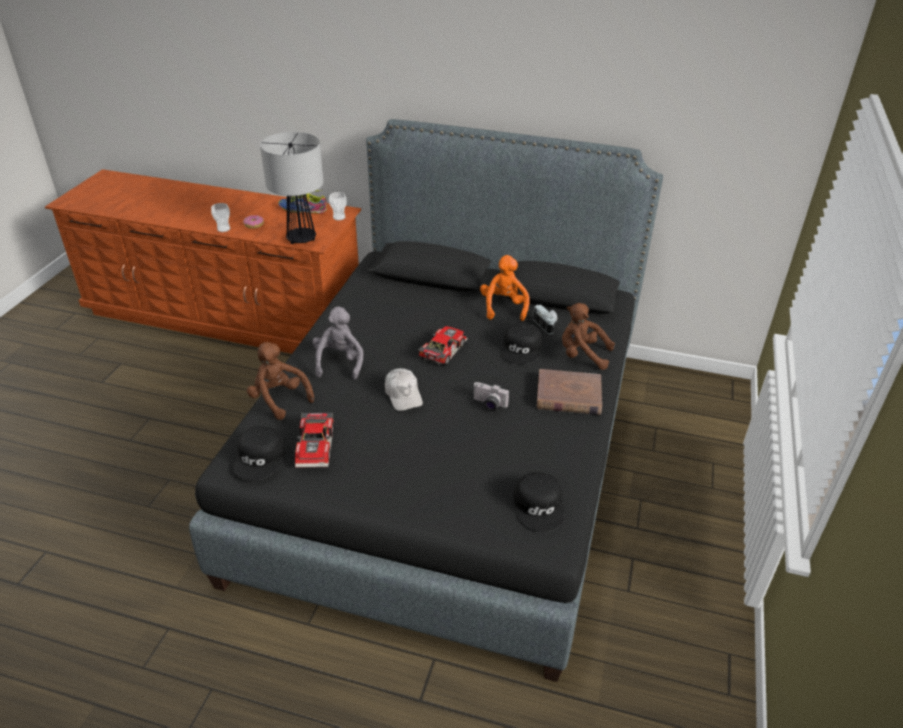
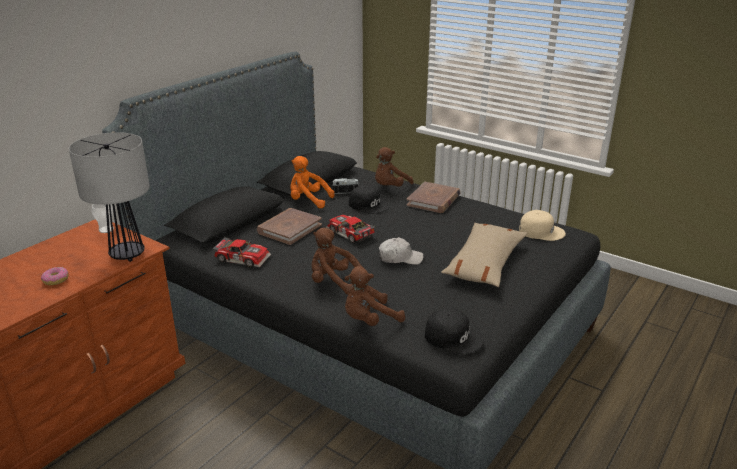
camera: 70 degrees left, 10 degrees down
(223, 229) = (38, 301): cup -> none
(303, 209) = (60, 247): shoe -> none
(317, 446) = (449, 305): toy car -> toy car (243, 257)
(339, 362) = (333, 282): grey plush toy -> brown plush toy
(424, 462) = (484, 263): none -> beige pillow
(433, 311) = (289, 229): none -> brown book
(488, 405) = (429, 228): camera -> none
(539, 506) = (541, 231): black cap -> beige cap

